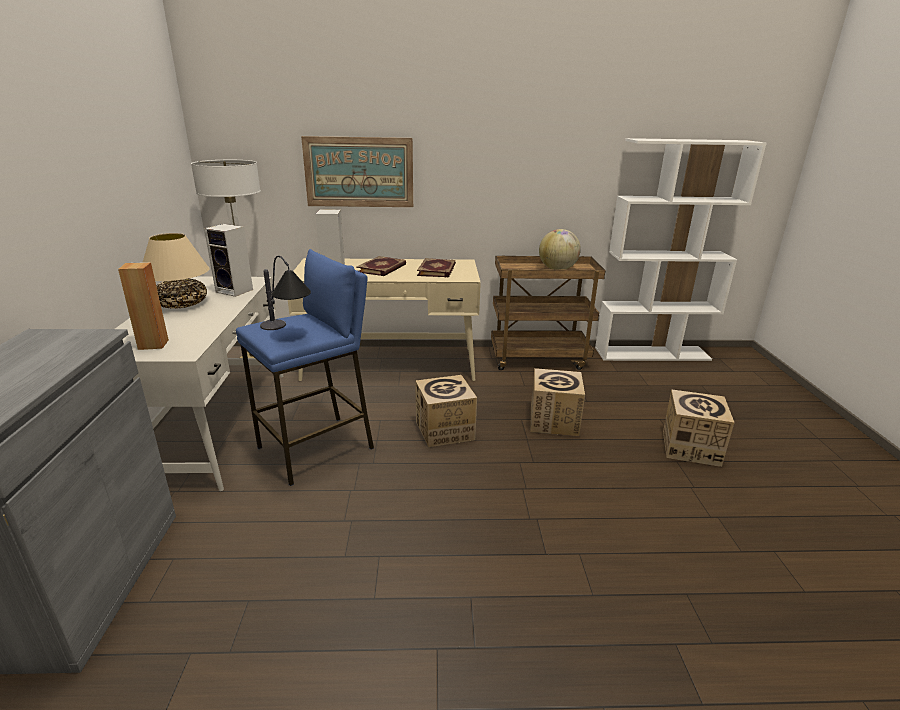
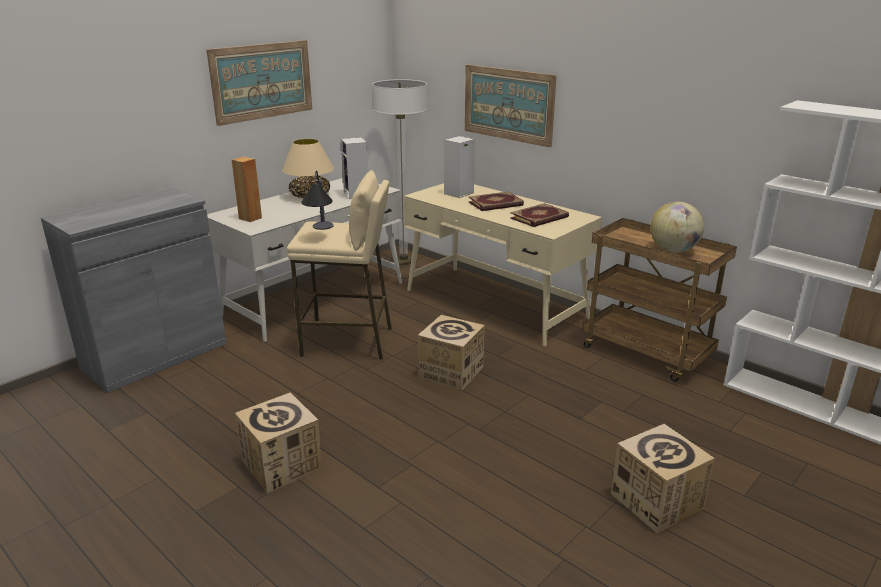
camera: 45 degrees right, 0 degrees up
(89, 162) = (262, 81): none -> picture
(317, 448) = (348, 342): blue stool -> beige stool
(553, 421) = (556, 410): cardboard box -> cardboard box (282, 465)

